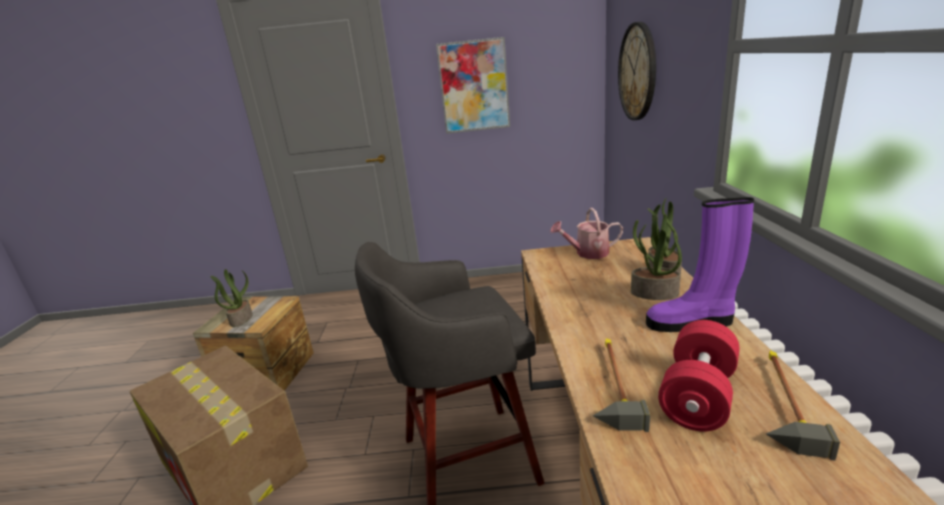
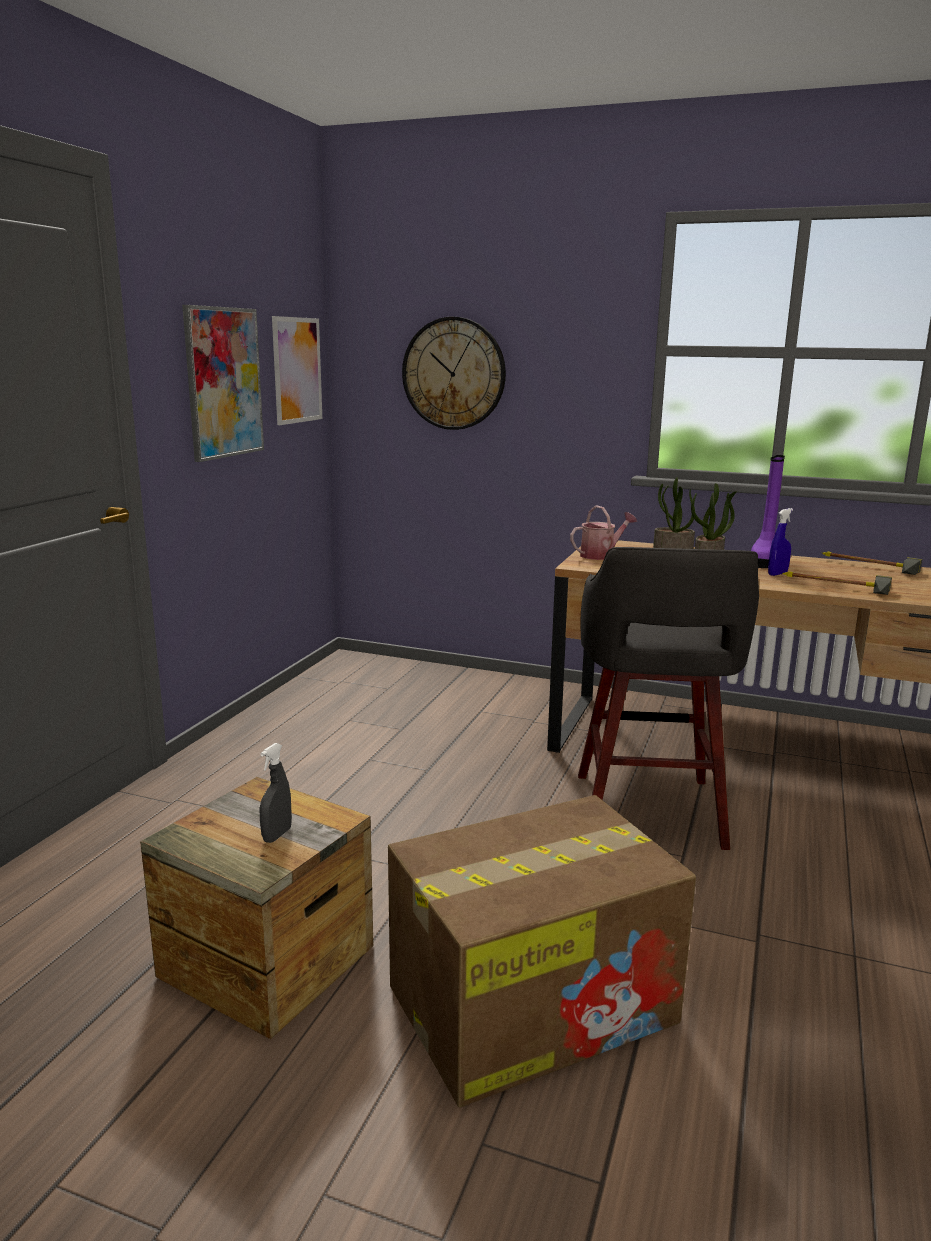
camera: 70 degrees left, 5 degrees down
(241, 319) = (277, 835): potted plant -> grey spray bottle
(558, 72) = (297, 370): none -> picture
(587, 253) = (601, 555): watering can -> watering can turned 135 degrees counterclockwise
(632, 339) = (777, 574): none -> blue spray bottle
(698, 396) = (856, 577): red dumbbell -> none

